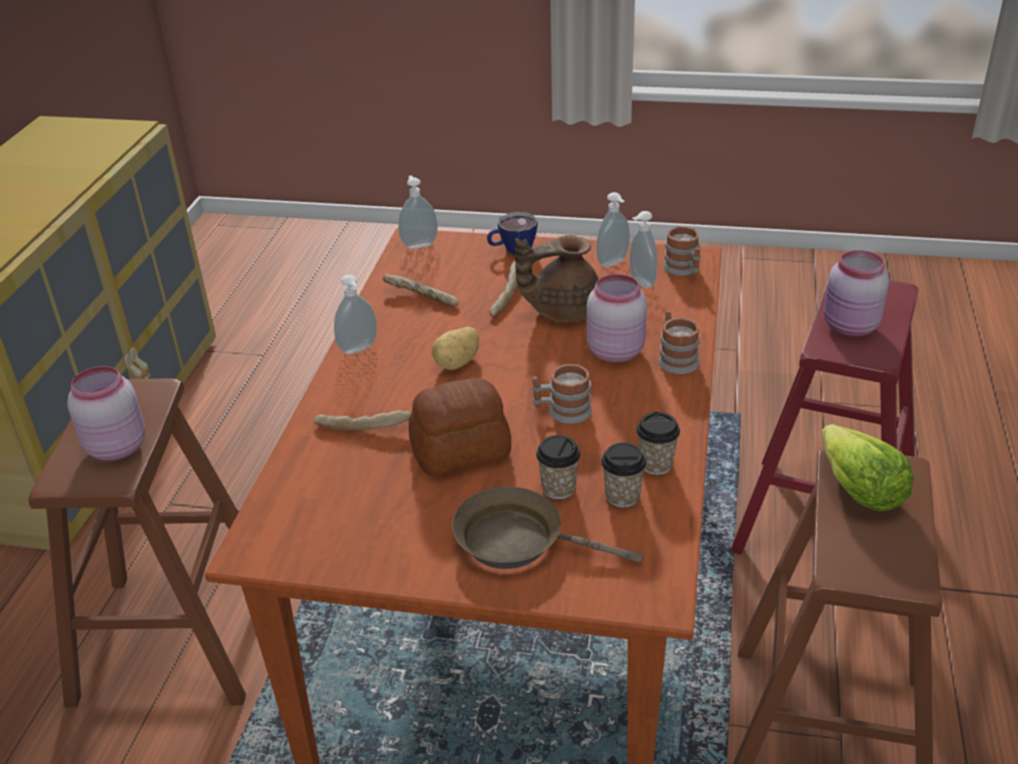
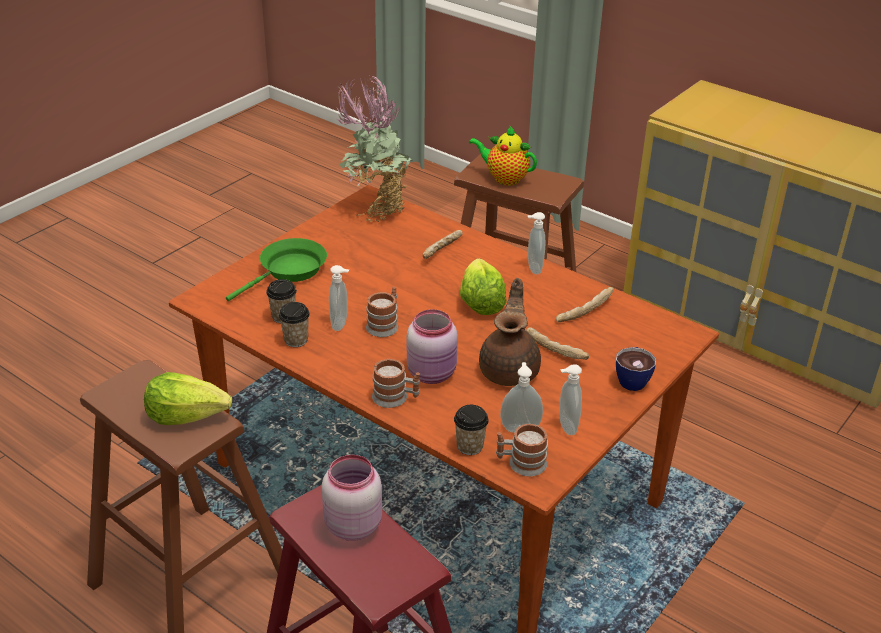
camera: 115 degrees right, 0 degrees up
(115, 446) = (504, 178): pink jar -> teapot
(286, 529) = (376, 209): none -> potted plant
(419, 244) = (676, 333): soap dispenser -> soap dispenser (341, 324)
(458, 363) = (480, 301): potato -> lettuce
(462, 451) = (384, 276): bread -> none
(518, 541) = (289, 271): brown frying pan -> green frying pan
(558, 488) = (315, 297): cup -> cup (470, 446)

